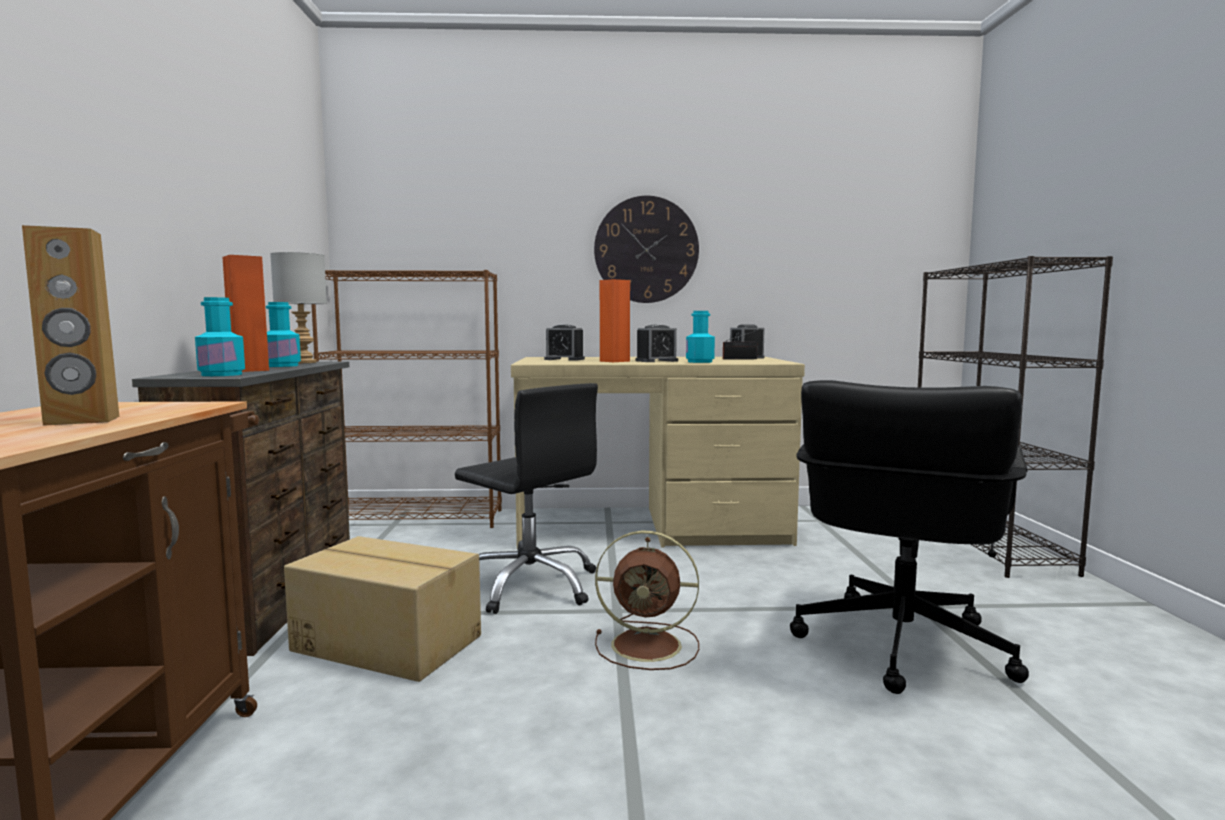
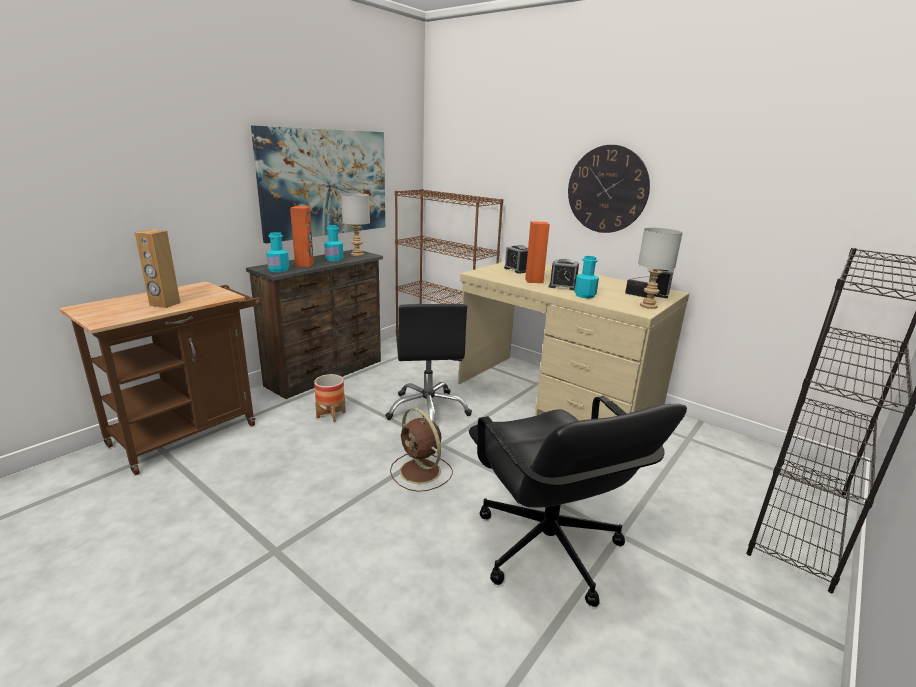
camera: 40 degrees right, 15 degrees up
(232, 235) = (326, 183): none -> picture
(388, 642) = (331, 415): cardboard box -> planter
(773, 361) = (649, 306): none -> grey table lamp
(899, 645) = (547, 548): black office chair -> black office chair turned 90 degrees counterclockwise

